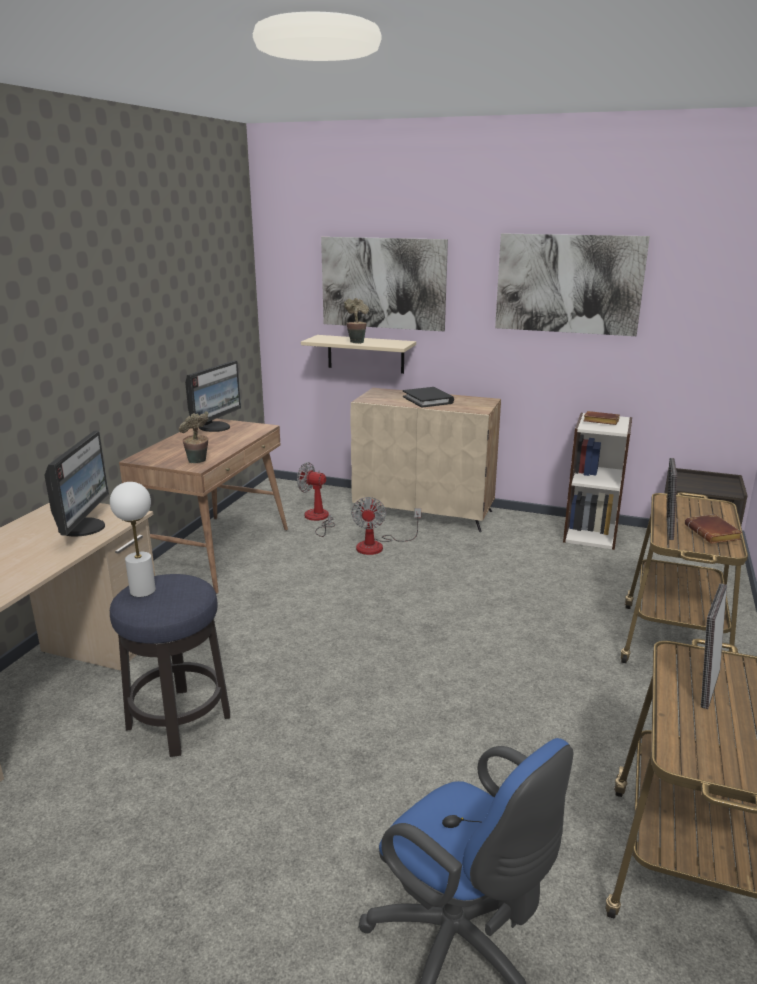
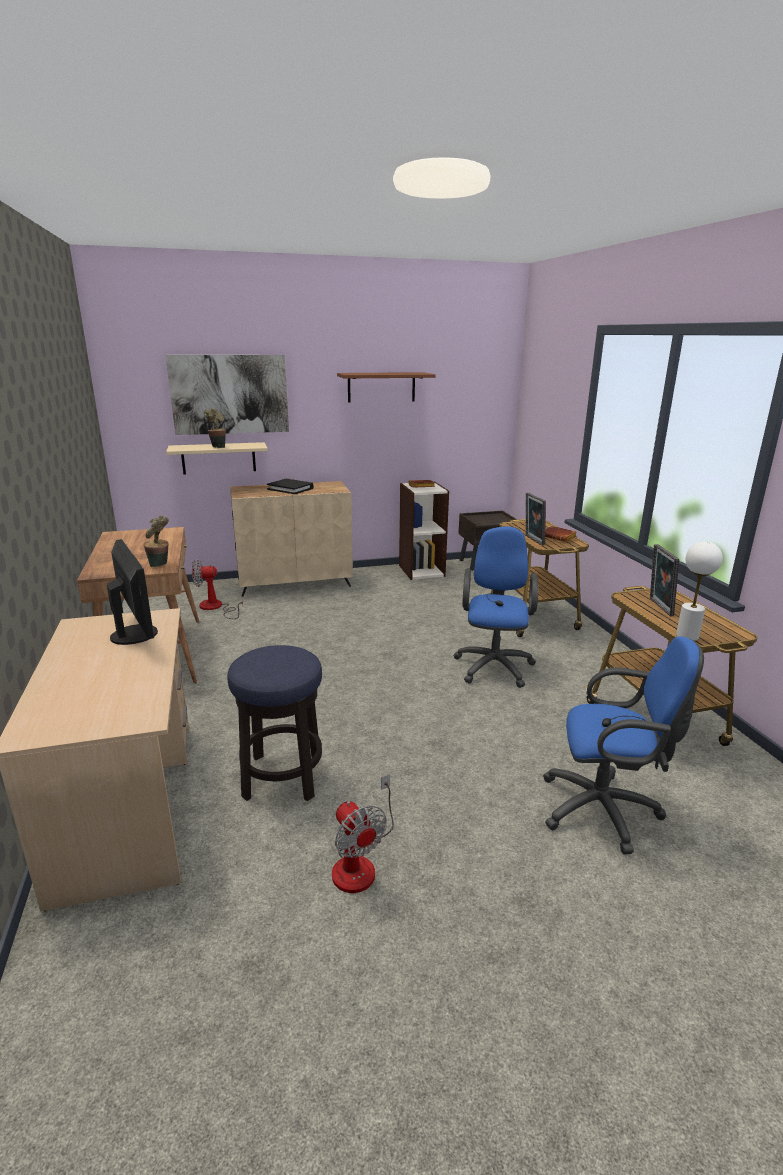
camera: 35 degrees left, 0 degrees up
(143, 590) = (255, 665): white table lamp -> white table lamp (687, 636)
(215, 427) = (126, 537): monitor -> none
(378, 546) = (288, 613): fan -> fan (360, 862)
(543, 687) = (494, 665): none -> blue office chair
(568, 284) = (381, 387): picture -> brown shelf

